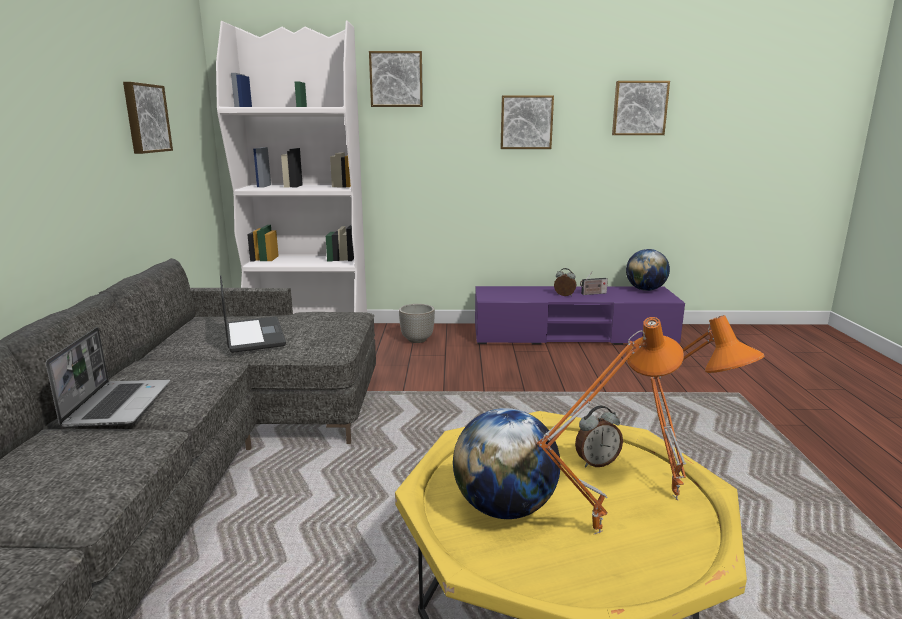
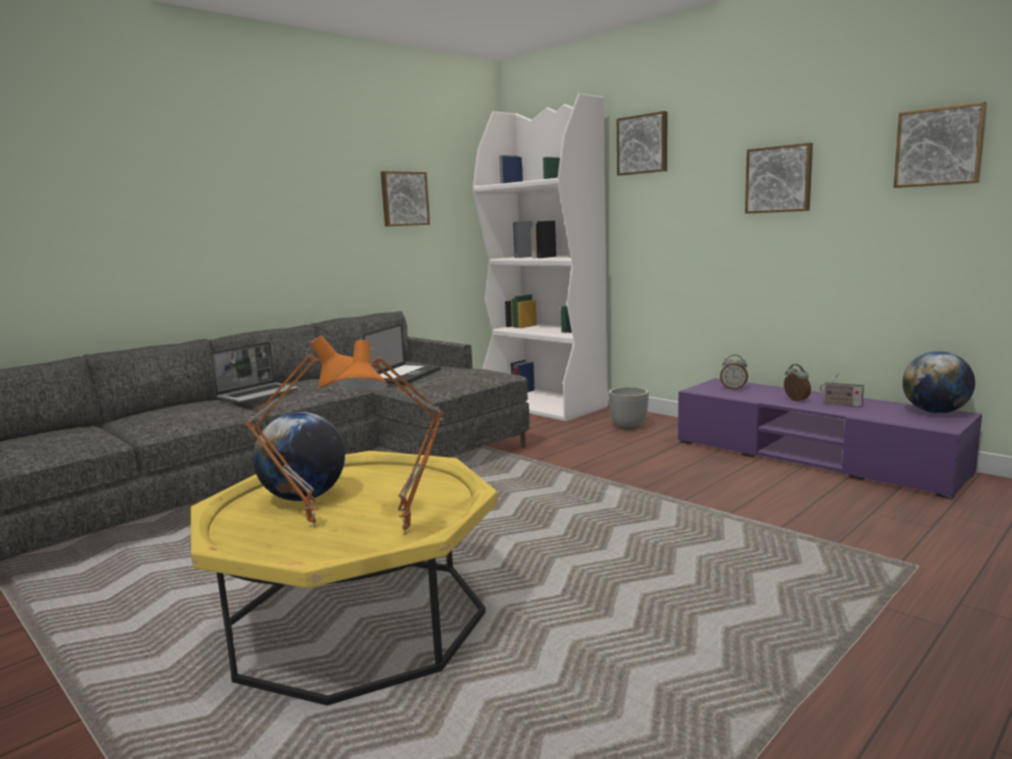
camera: 45 degrees right, 5 degrees down
(596, 462) = (417, 499): alarm clock -> alarm clock (733, 388)

